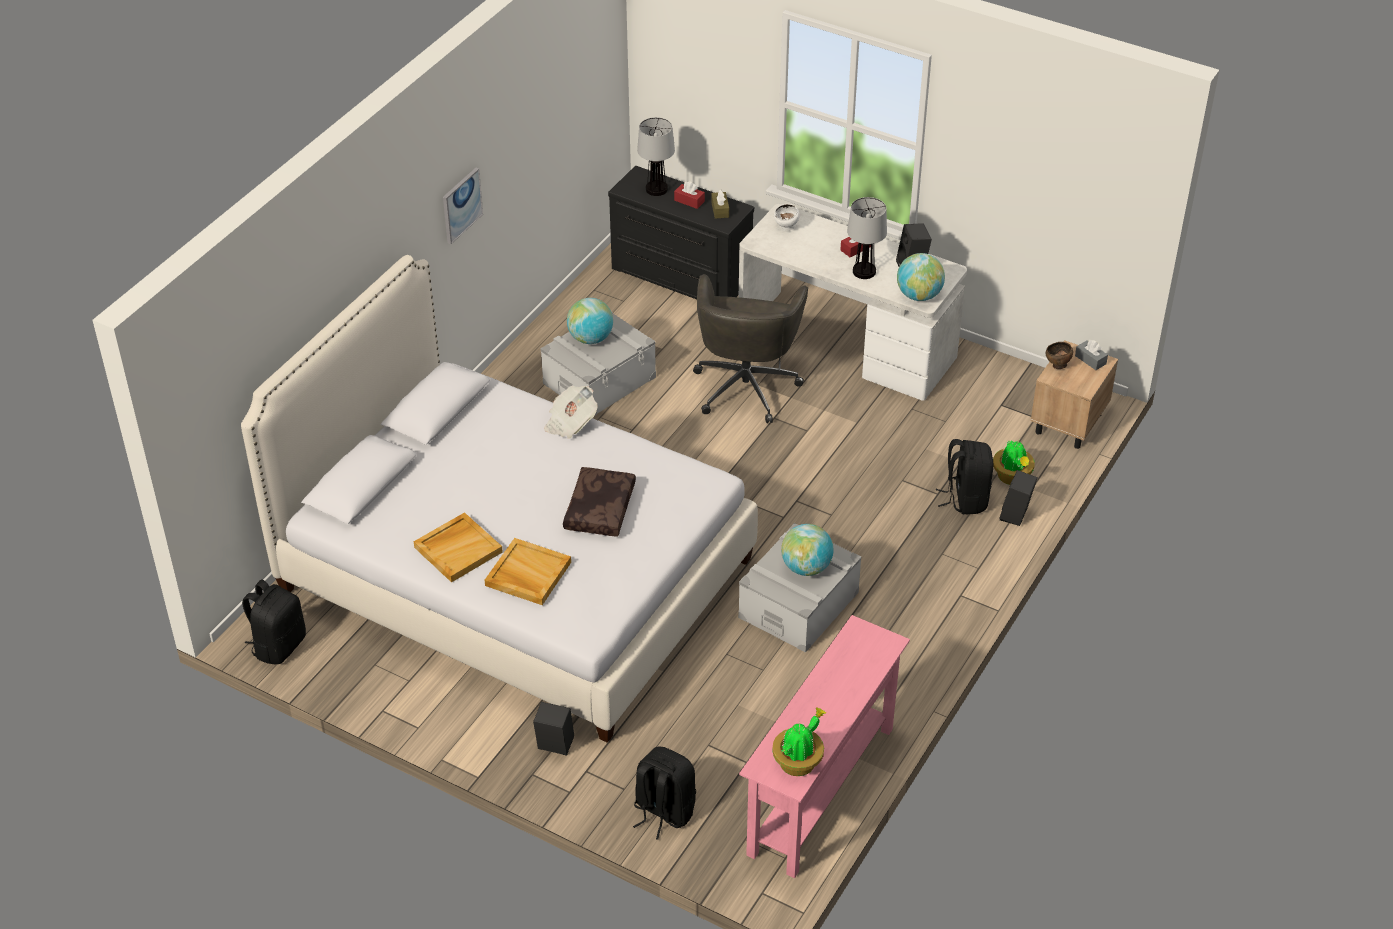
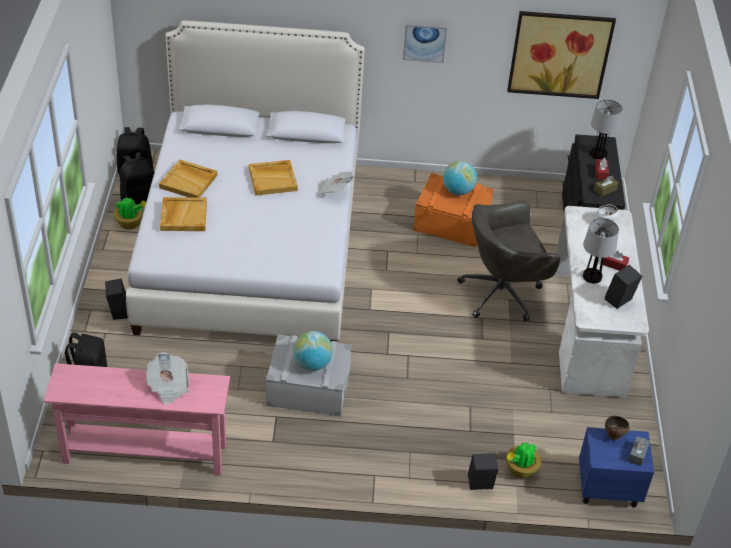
camera: 60 degrees right, 0 degrees up
(510, 469) = (273, 179): none -> beige tray
(564, 113) = (560, 54): none -> picture
(598, 508) = (263, 228): brown pillow -> none
(599, 380) = (451, 222): grey storage box -> orange storage box
(799, 762) = (77, 389): potted plant -> potted plant (130, 223)
(840, 675) = (168, 386): none -> newspaper
(919, 295) = (591, 313): globe -> none
(965, 499) = (476, 448): black backpack -> black backpack (139, 198)
(1067, 423) = (607, 488): beige nightstand -> blue nightstand

